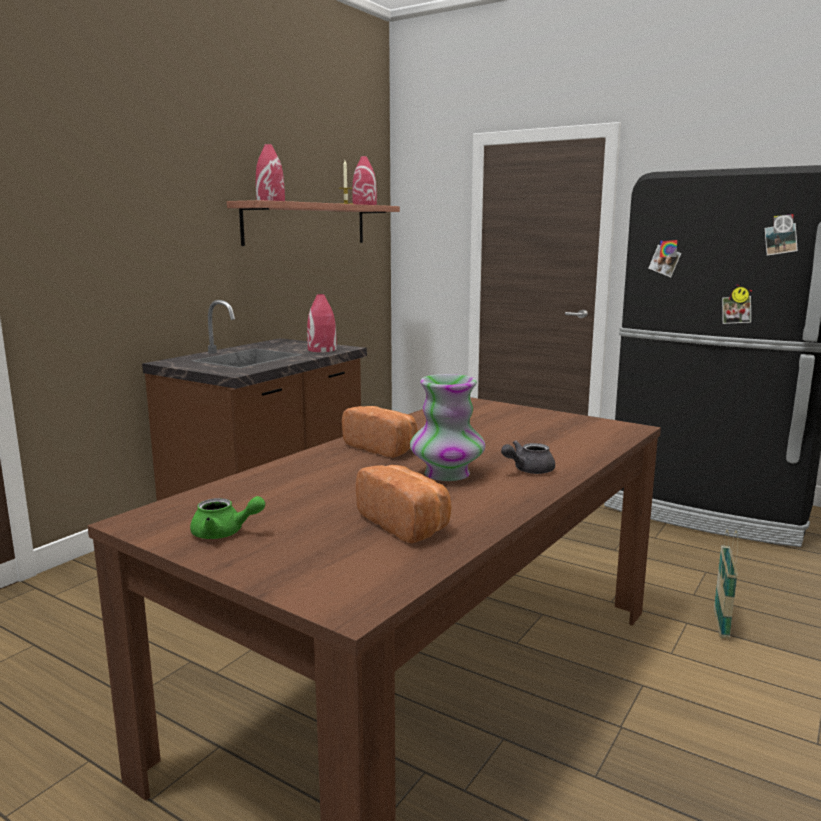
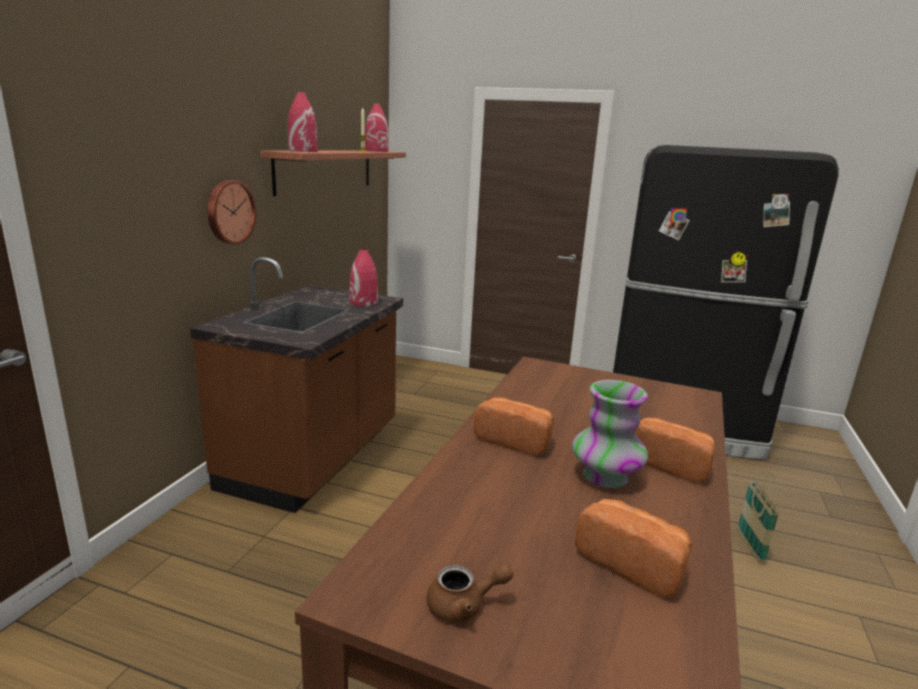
camera: 15 degrees left, 5 degrees up
(190, 258) = (229, 212): none -> wall clock
(224, 533) = (464, 605): green teapot -> brown teapot
(528, 470) = (670, 463): grey teapot -> bread

